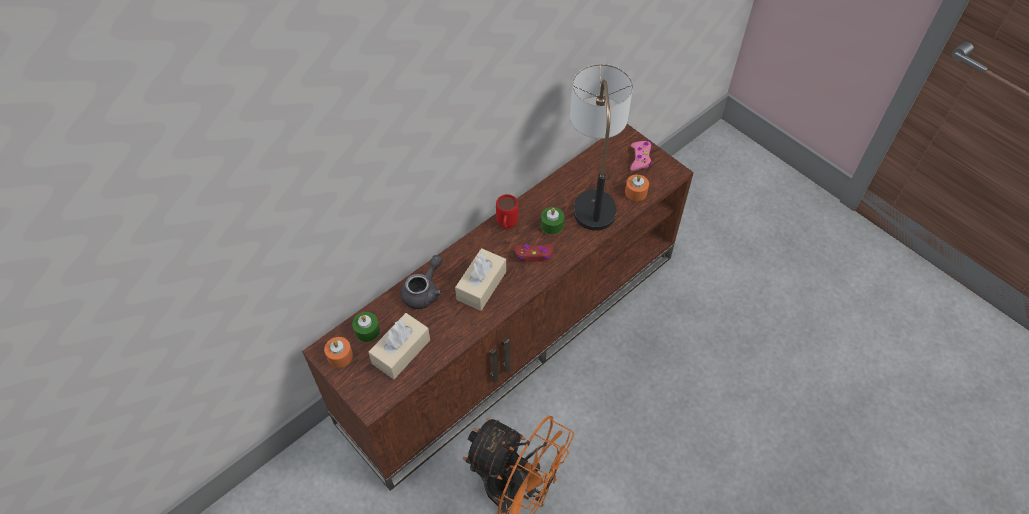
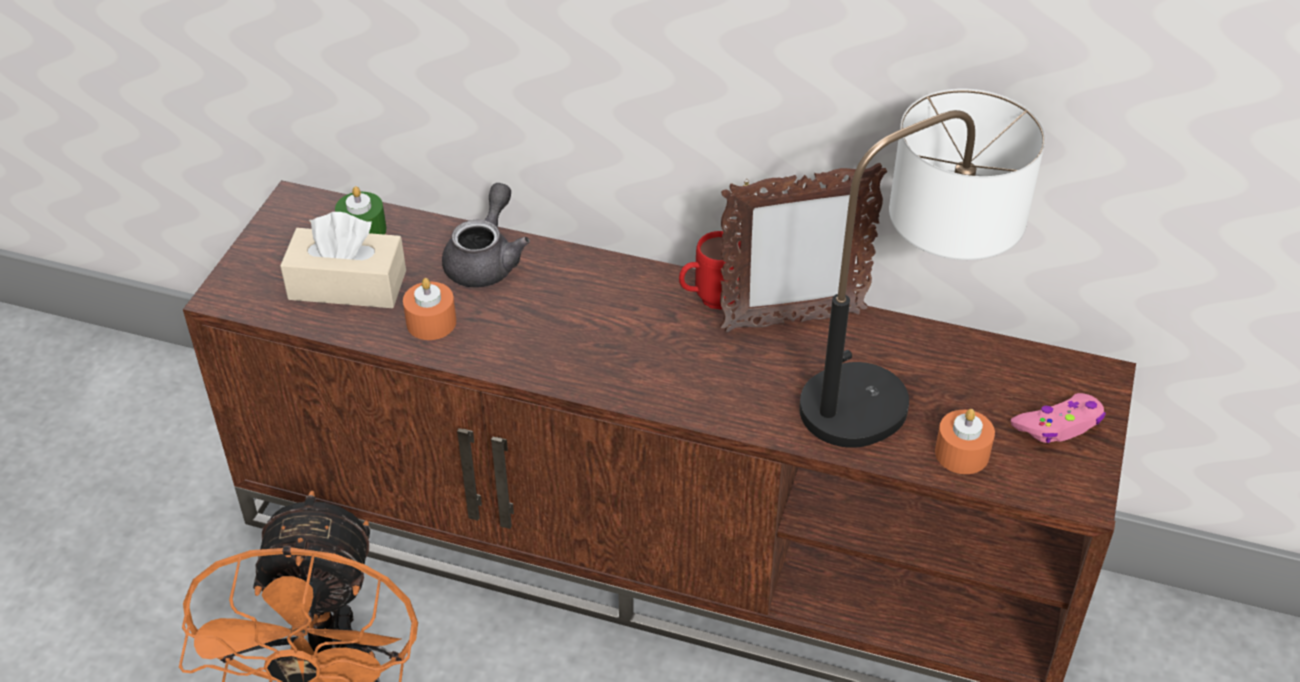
camera: 60 degrees right, 10 degrees down
(340, 356) = (296, 222): orange candle -> orange candle (431, 322)
(424, 291) = (486, 260): grey teapot -> grey teapot turned 75 degrees counterclockwise
(481, 285) = (551, 323): beige tissue box -> none
(534, 255) = (674, 364): red game controller -> none
(536, 206) = (791, 322): none -> picture frame
(552, 225) = (765, 361): green candle -> none

